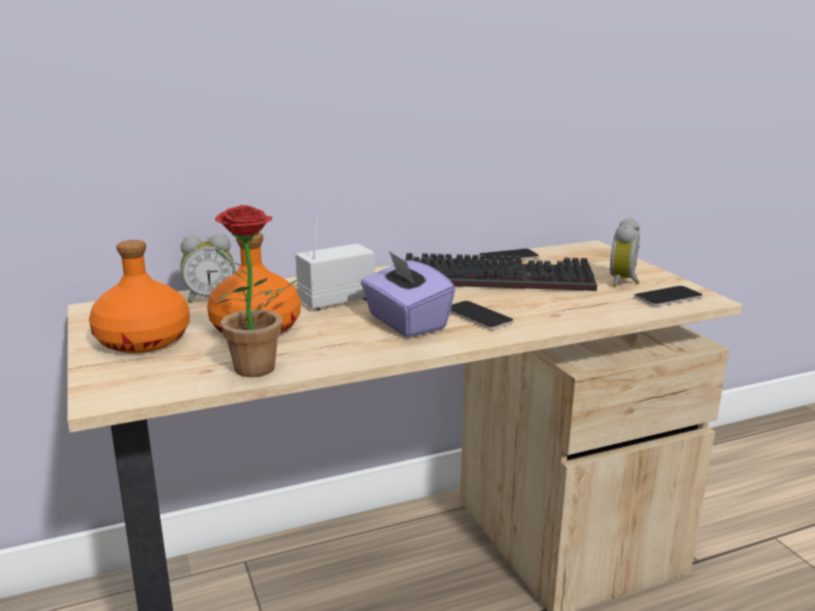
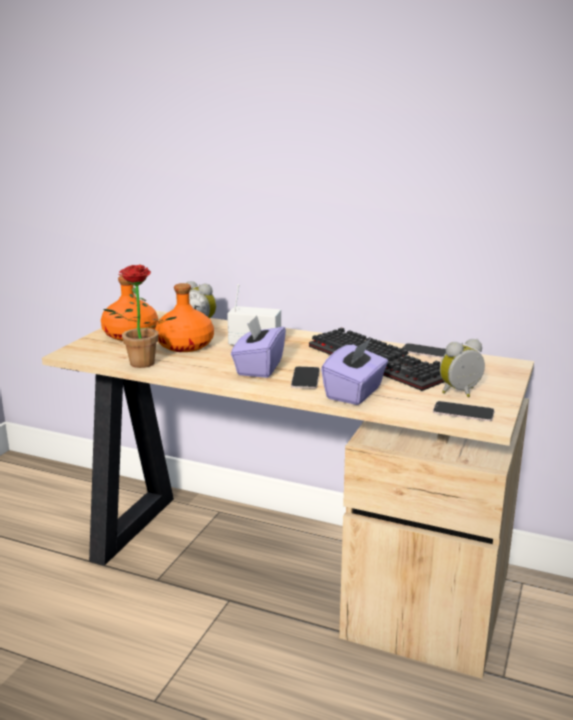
camera: 45 degrees right, 0 degrees up
(554, 313) = (355, 393): none -> purple tissue box

